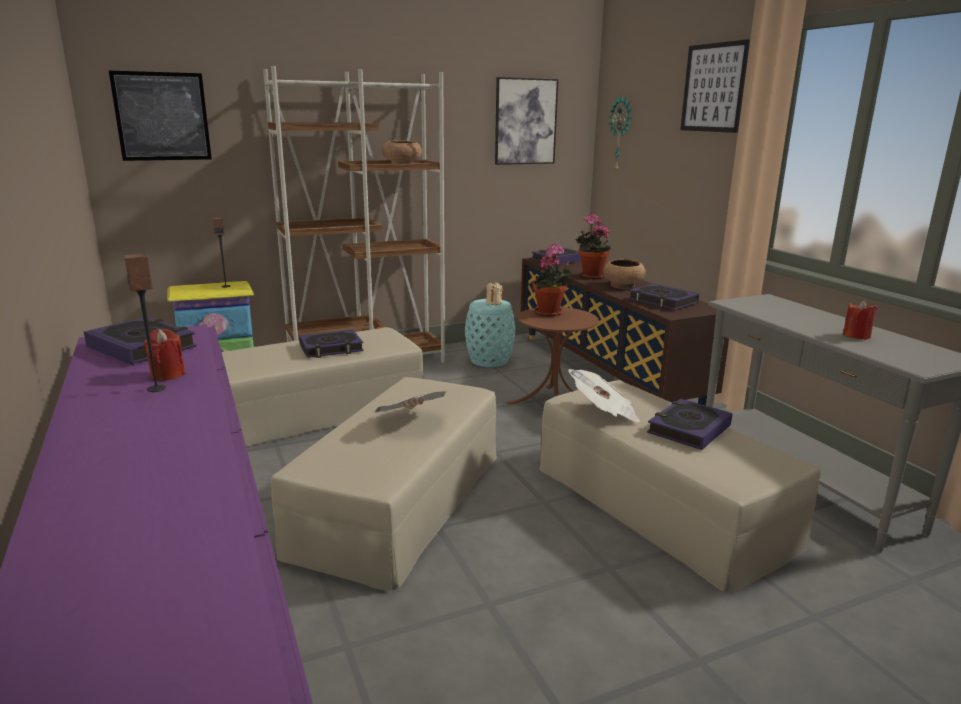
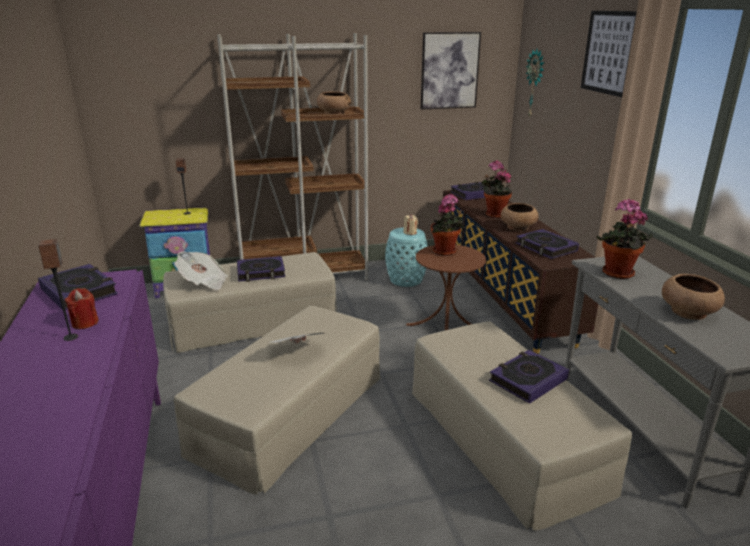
camera: 10 degrees right, 5 degrees up
(162, 116) = (137, 76): picture -> none
(604, 413) = (460, 357): newspaper -> newspaper (203, 282)
(763, 310) = (617, 274): none -> potted plant
(856, 336) = (688, 312): red candle -> brown bowl

